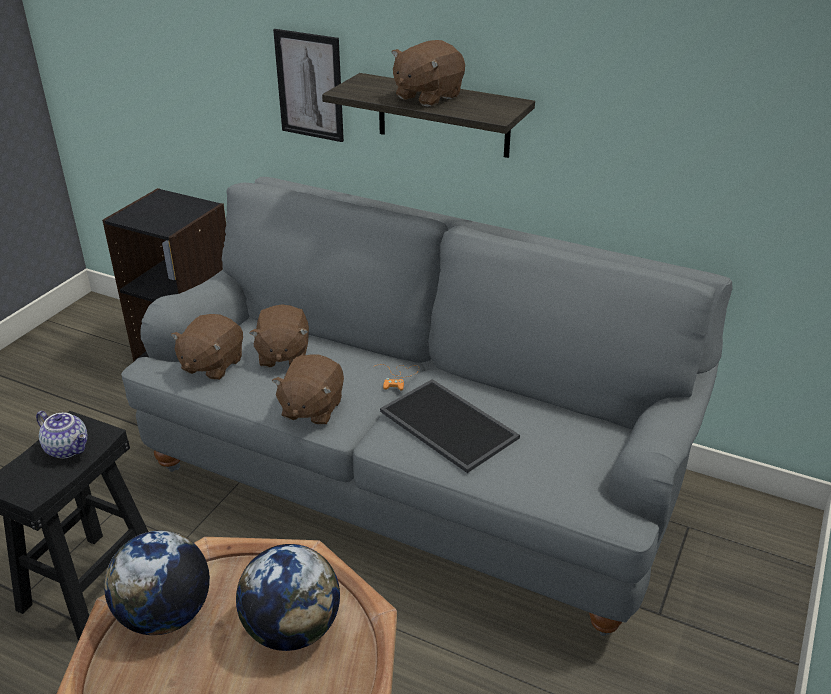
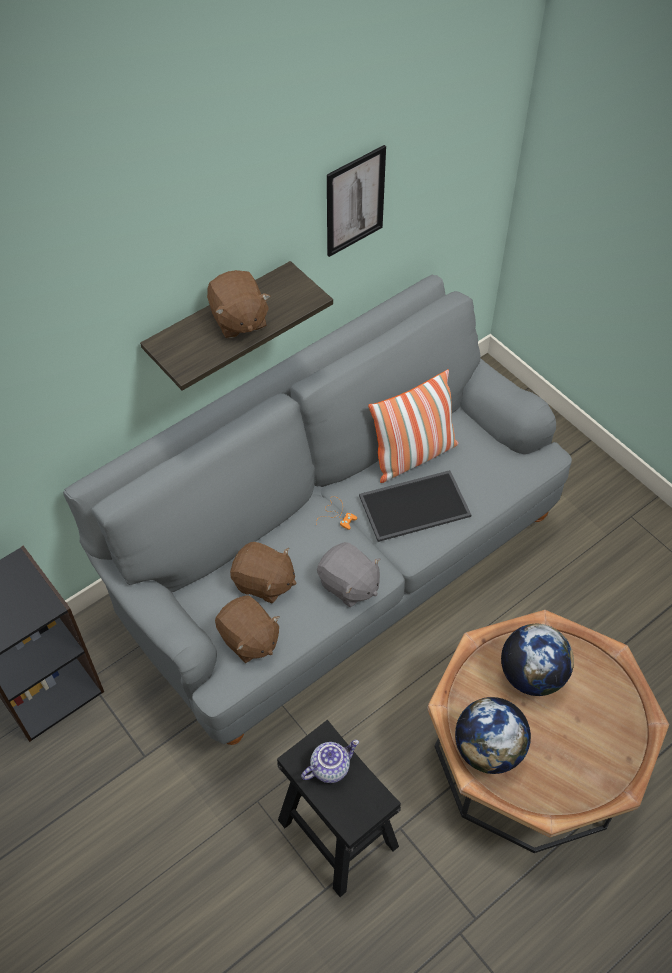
camera: 65 degrees left, 20 degrees up
(309, 85) = (91, 386): picture -> picture (355, 201)
(311, 408) = (348, 585): brown plush toy -> grey plush toy
(520, 406) = (413, 456): none -> pillow

